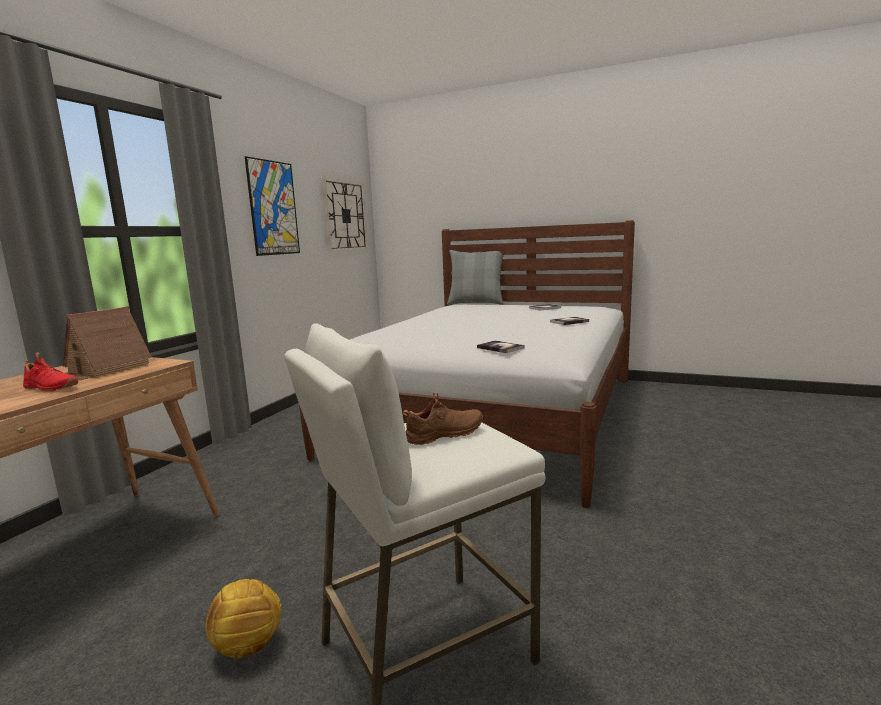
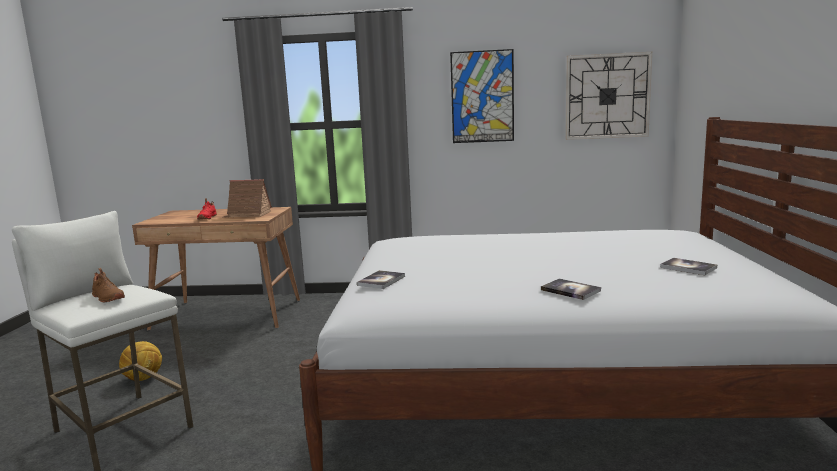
camera: 70 degrees right, 0 degrees up
(476, 303) = (710, 236): grey pillow -> none

